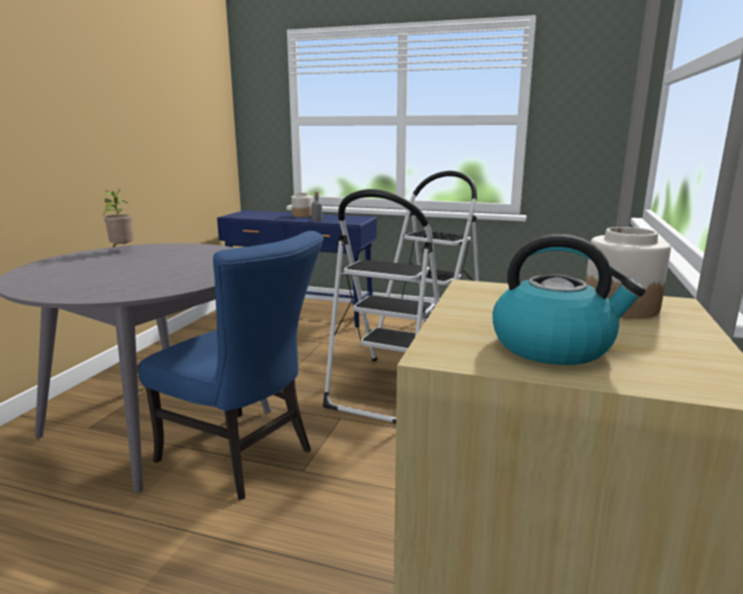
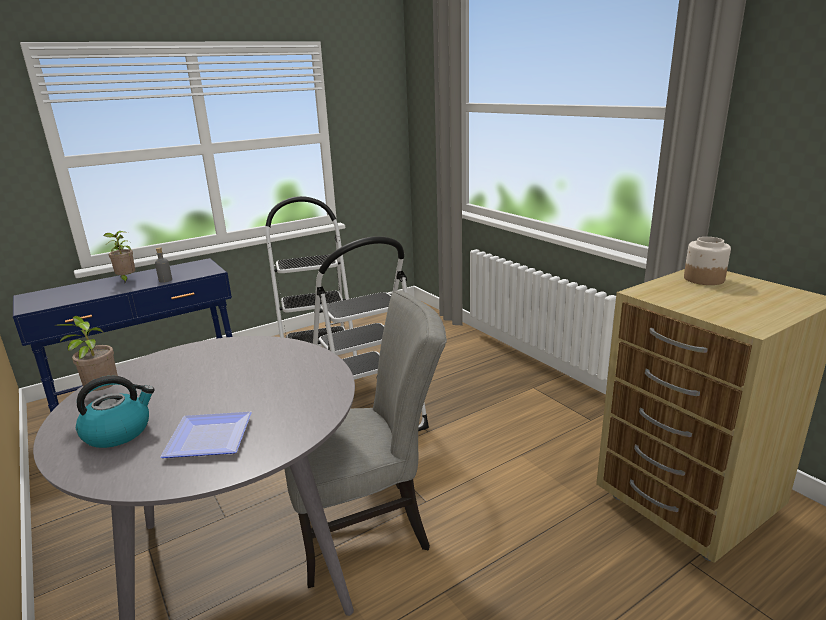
camera: 50 degrees left, 5 degrees up
(78, 280) = (206, 439): none -> plate
(243, 456) = (369, 526): blue chair -> grey chair
(302, 215) = (126, 280): jar -> potted plant
(553, 346) = (754, 306): kettle -> kettle (118, 432)

